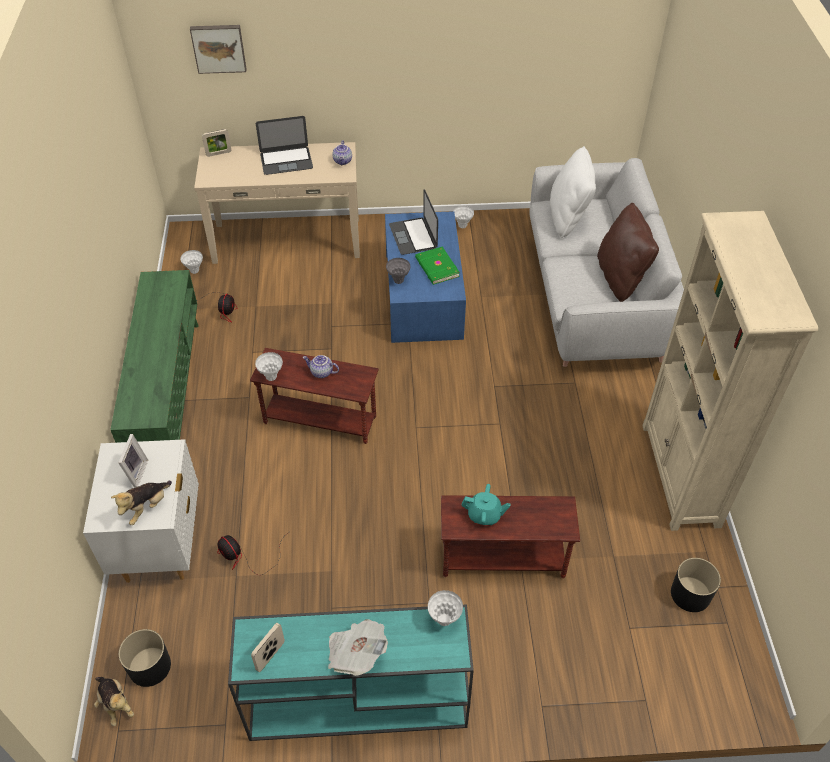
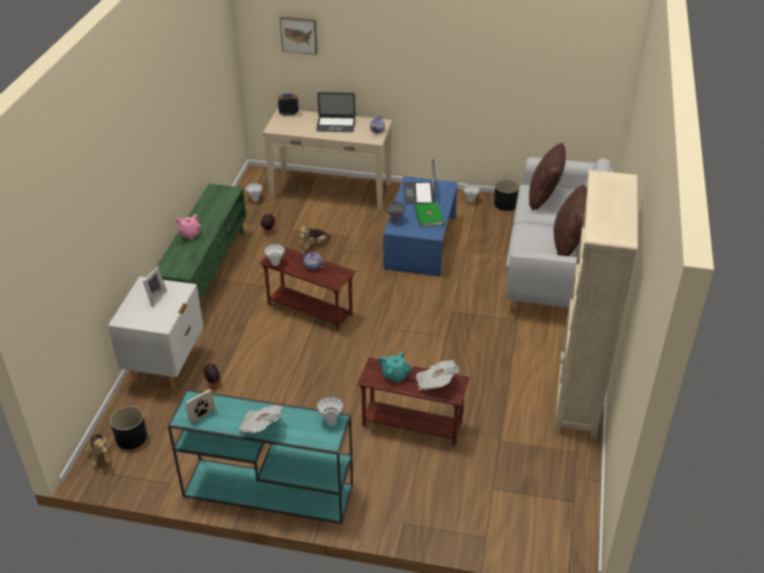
camera: 15 degrees right, 10 degrees down
(142, 356) = (190, 234): none -> pink teapot
(146, 507) = (155, 319): plush toy -> plush toy (314, 244)
(218, 153) = (288, 113): picture frame -> alarm clock
(537, 515) = (435, 383): none -> newspaper
(568, 218) = (544, 198): white pillow -> brown pillow
(690, 594) = (551, 477): black planter -> black planter (505, 204)

